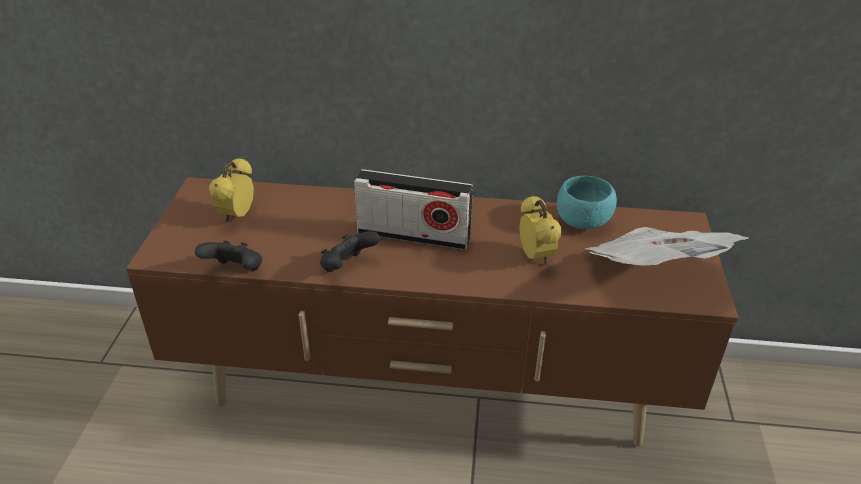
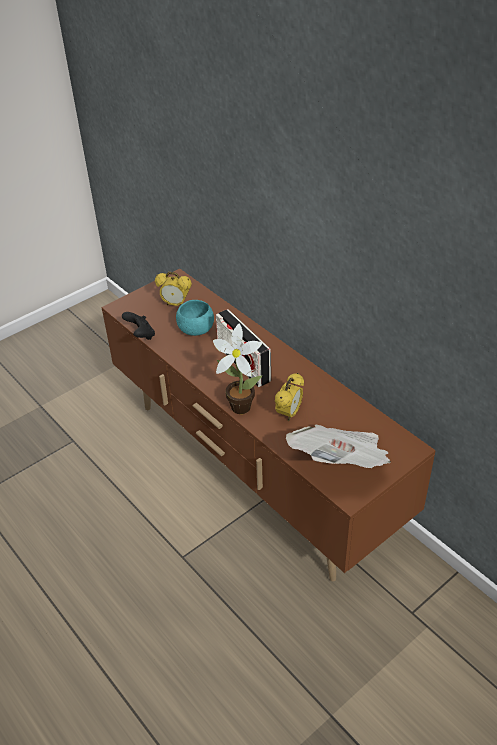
camera: 45 degrees right, 5 degrees up
(237, 216) = (175, 304): alarm clock -> alarm clock turned 135 degrees counterclockwise
(347, 267) = (190, 362): black game controller -> none
(471, 280) = (238, 405): none -> potted plant
(582, 221) = (347, 409): turquoise bowl -> turquoise bowl (196, 329)

